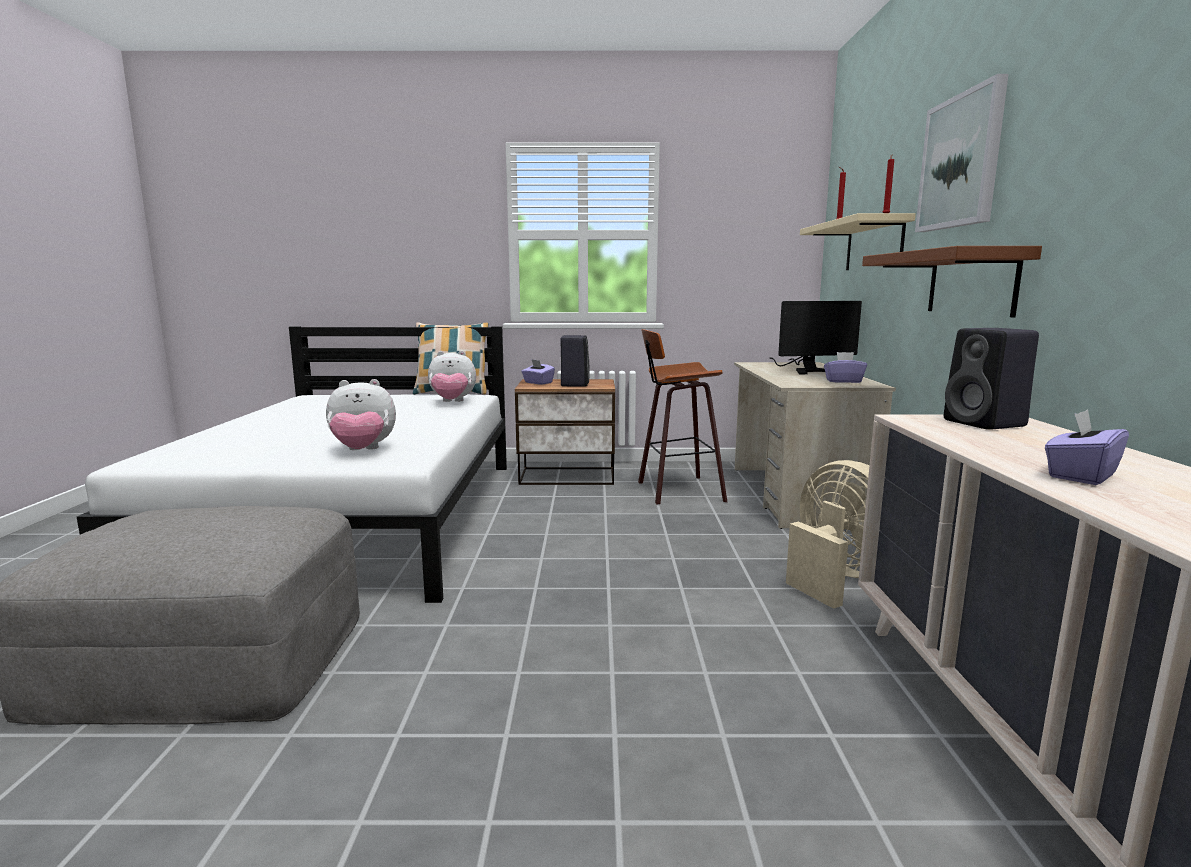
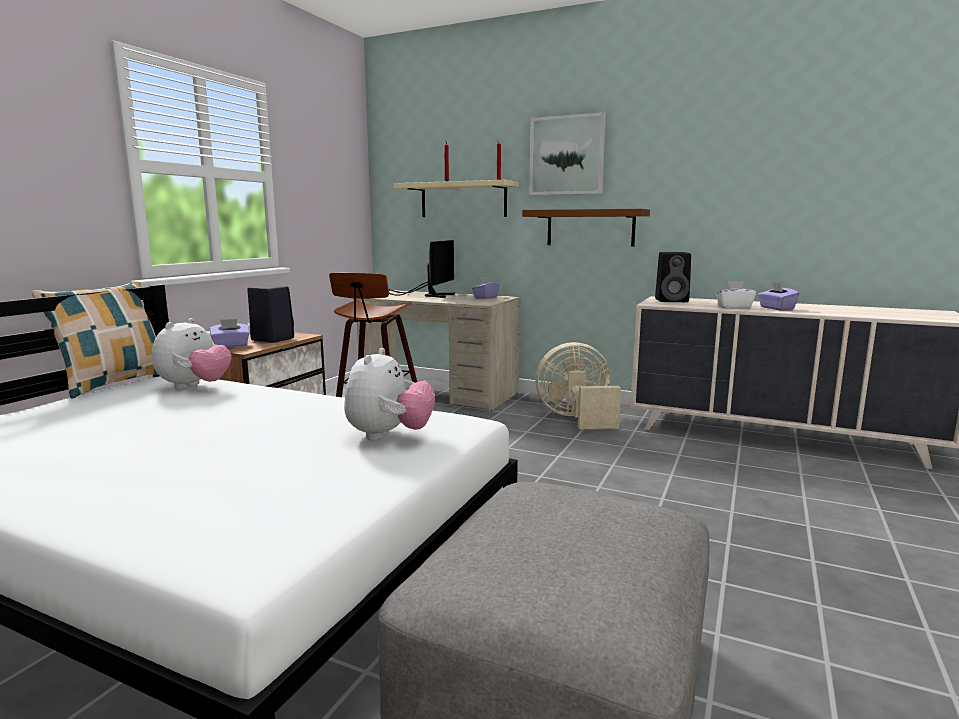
camera: 65 degrees left, 0 degrees up
(999, 452) = (734, 307): none -> white tissue box

